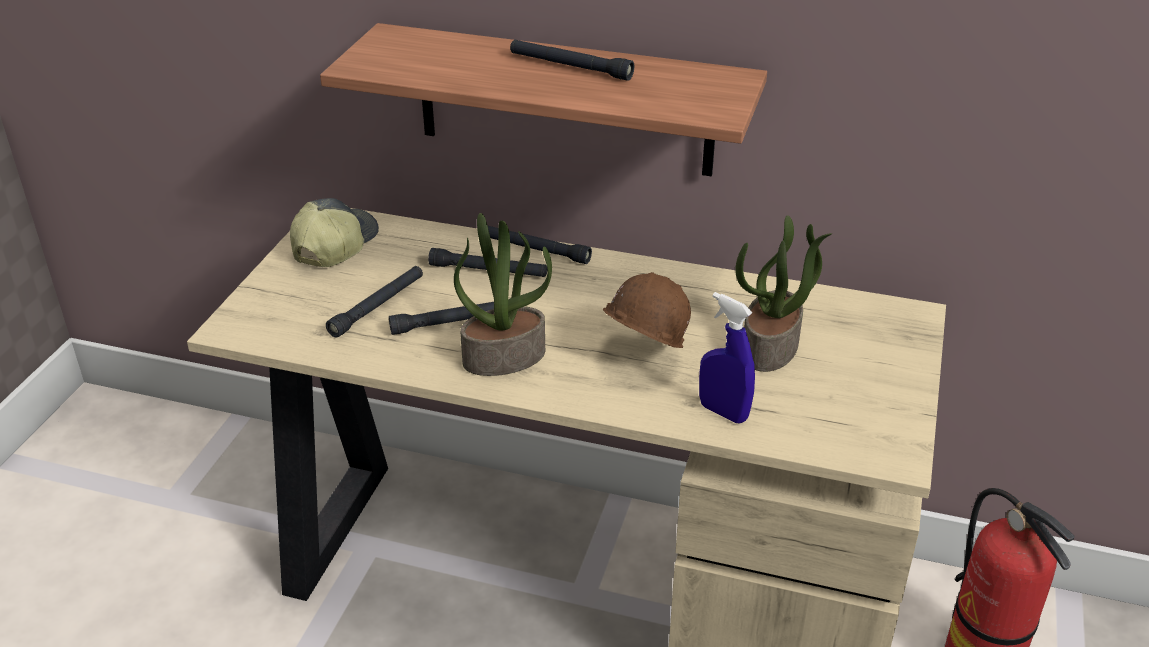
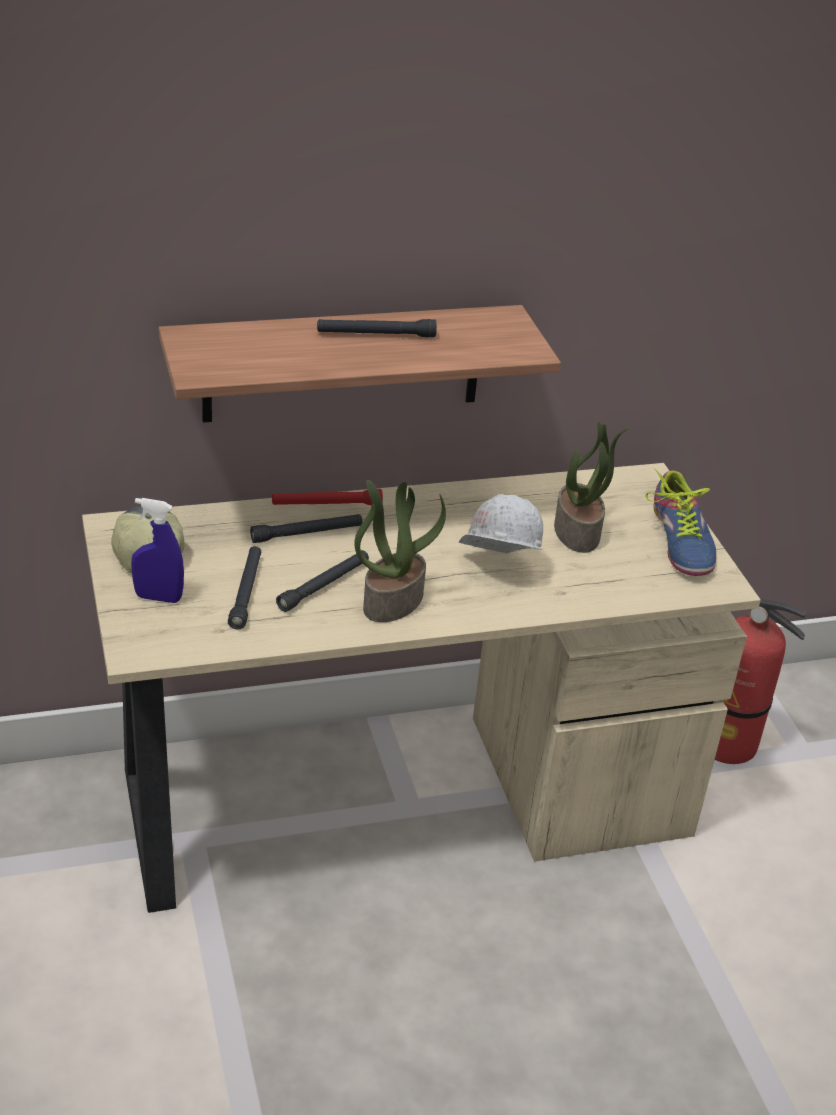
camera: 35 degrees left, 0 degrees up
(535, 250) = (326, 504): black flashlight -> red flashlight
(641, 360) = (496, 570): brown hard hat -> white hard hat
(723, 412) = (589, 591): blue spray bottle -> blue spray bottle (158, 598)
(888, 392) = (681, 541): none -> shoe

